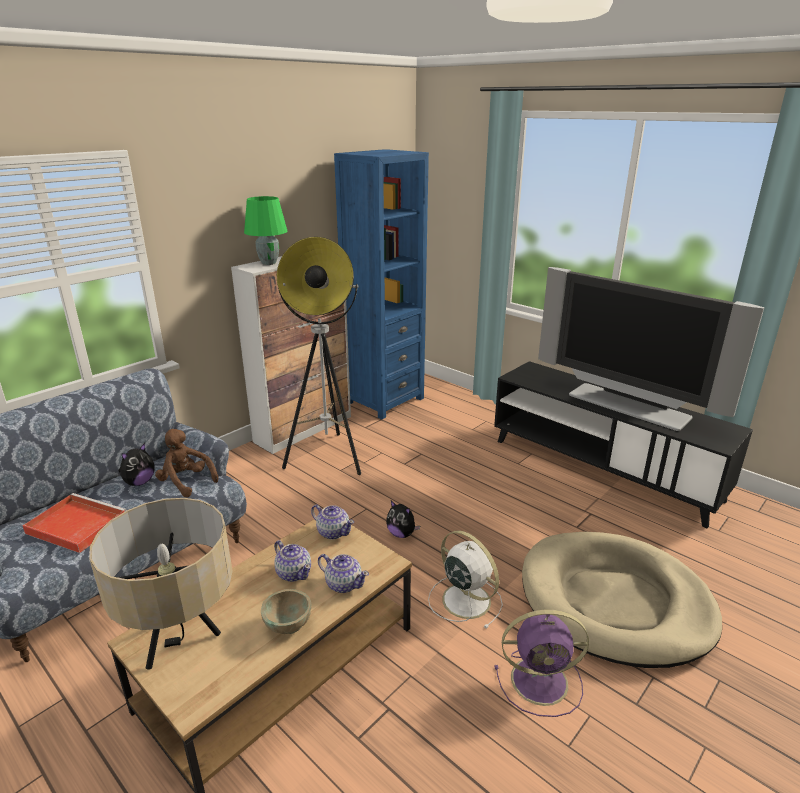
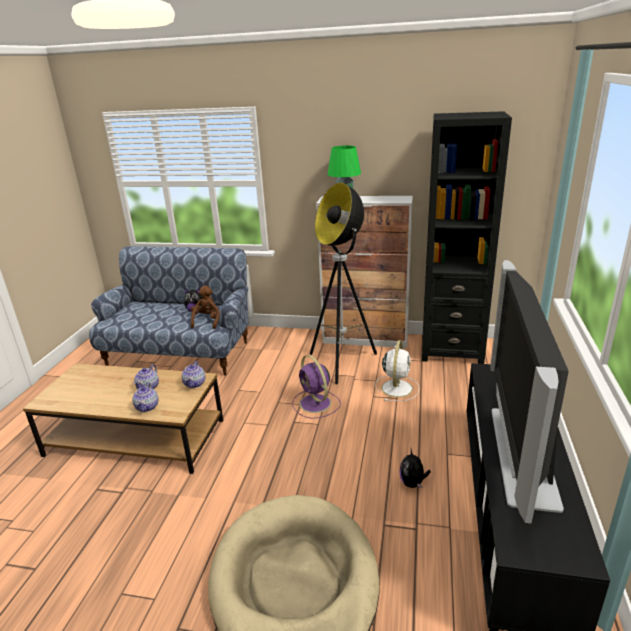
camera: 60 degrees right, 0 degrees up
(75, 525) = (149, 315): red tray -> none
(182, 641) = (81, 380): beige table lamp -> none
(287, 625) = (104, 403): beige bowl -> none
(384, 400) = (451, 350): blue bookcase -> black bookcase
(401, 534) = (285, 431): plush toy -> plush toy (413, 483)
(464, 599) = (237, 488): white fan -> white fan (397, 387)
(542, 681) = (176, 559): purple fan -> purple fan (316, 404)

